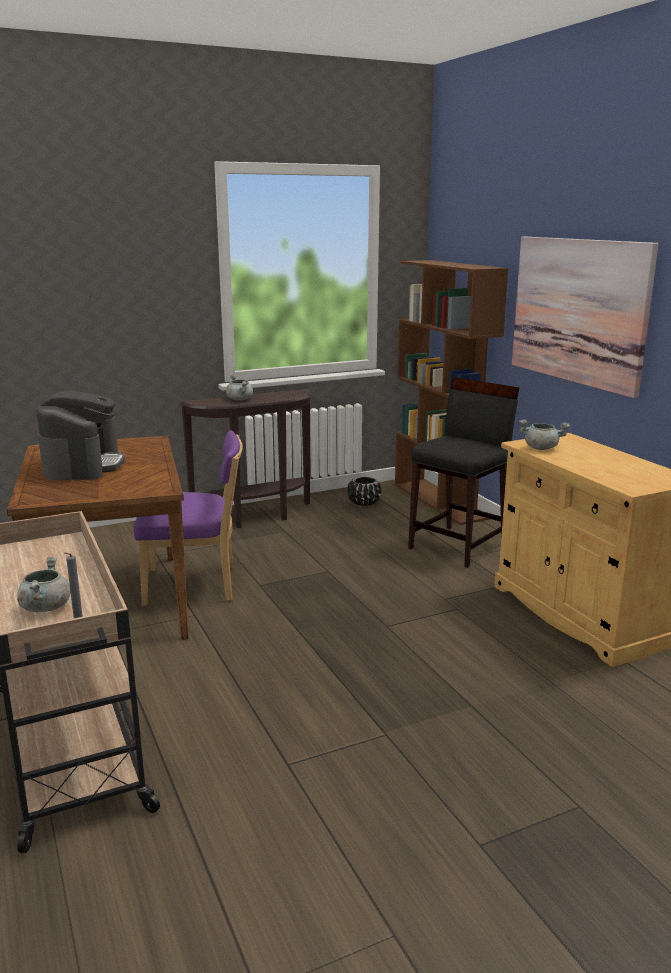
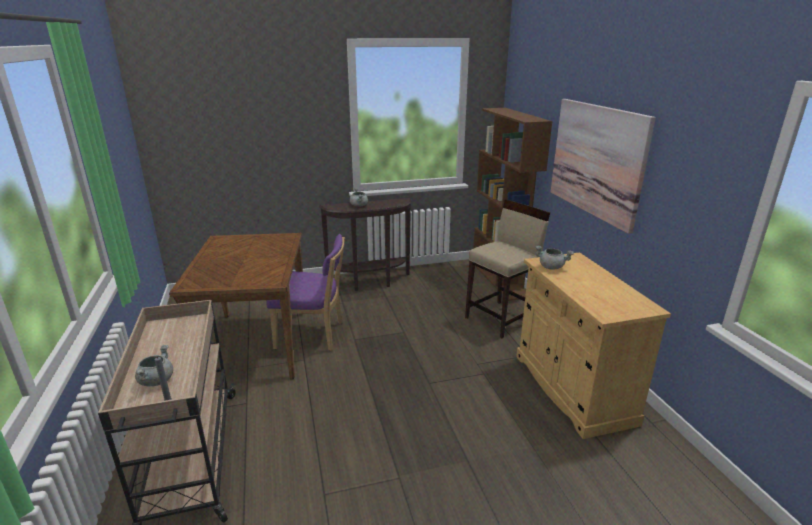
camera: 10 degrees right, 5 degrees up
(83, 465) = (235, 256): coffee machine -> none
(364, 502) = (446, 276): black planter -> none
(458, 546) = (501, 319): black stool -> beige stool

